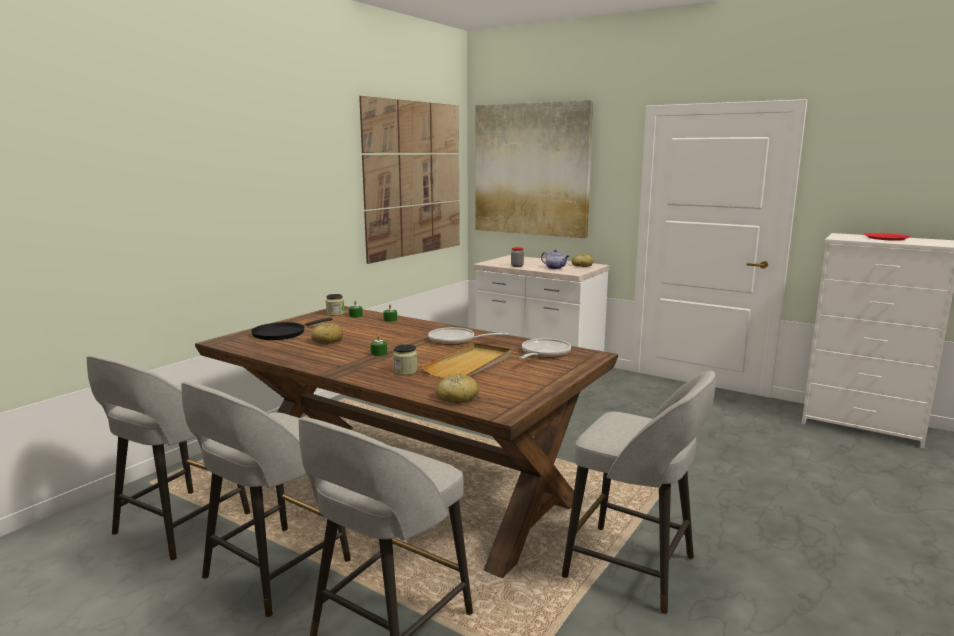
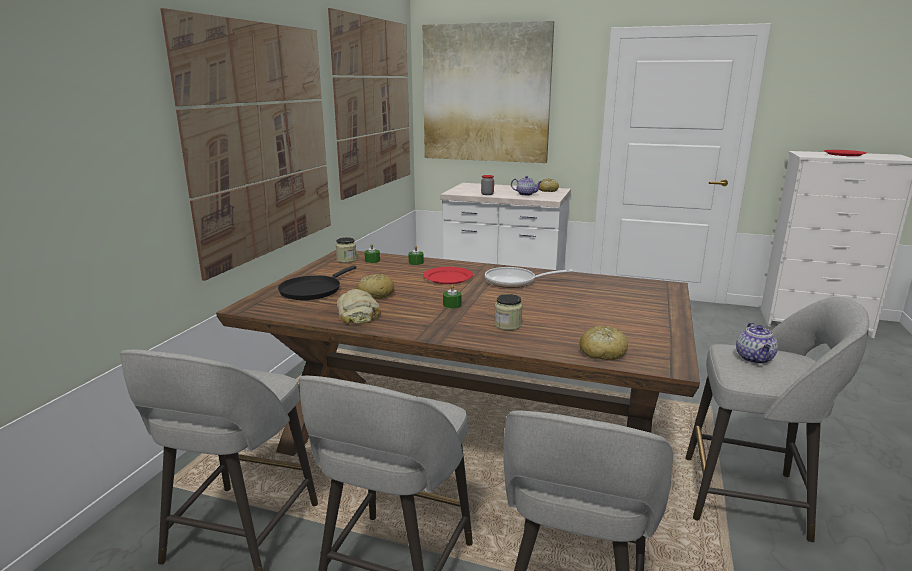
camera: 15 degrees left, 5 degrees up
(278, 209) = (262, 142): none -> picture
(296, 353) = (358, 313): none -> bread
(402, 333) = (447, 278): none -> red plate
(469, 365) = (564, 310): beige tray -> none
(543, 353) = (620, 289): frying pan -> none
(628, 424) = (755, 359): none -> teapot

